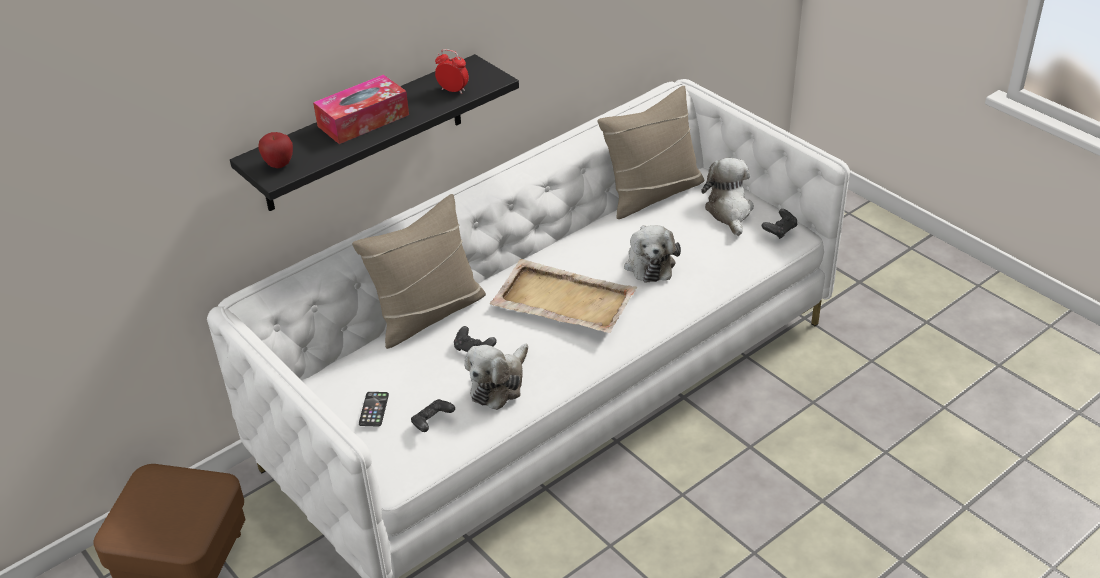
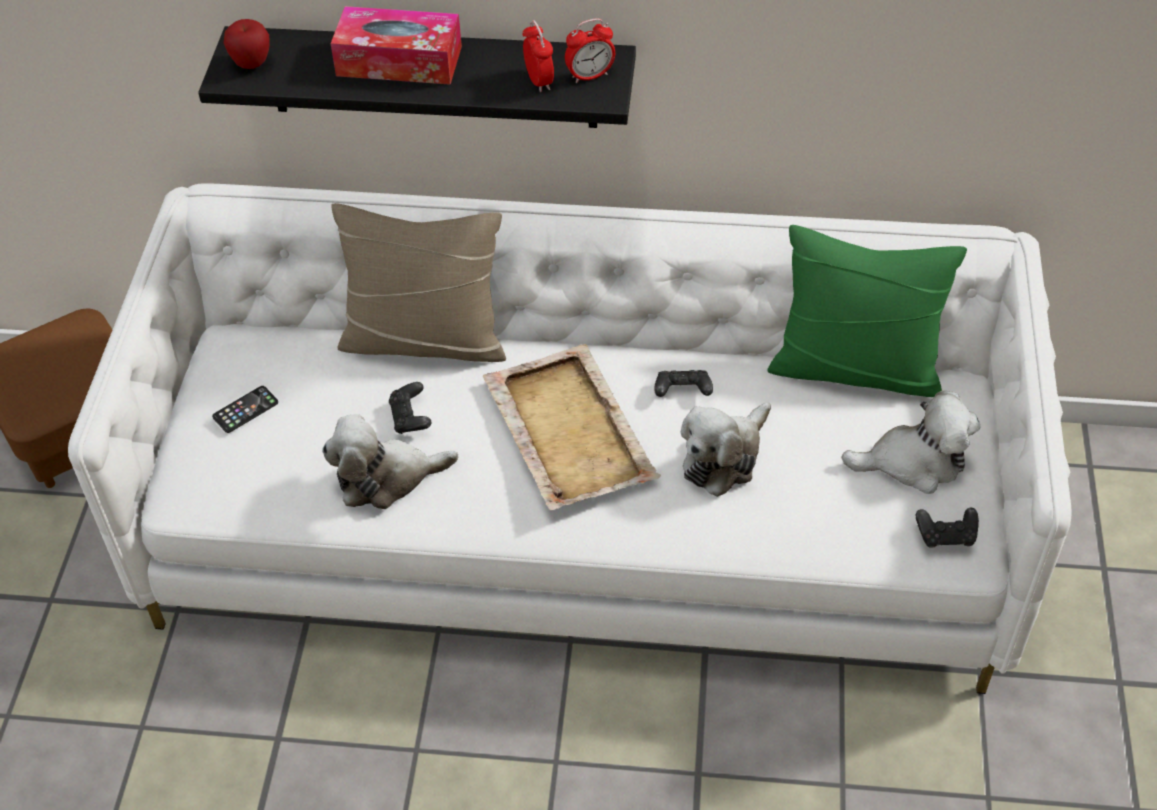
camera: 45 degrees right, 10 degrees up
(432, 422) = (275, 468): black game controller -> black game controller (682, 392)
(474, 75) = (590, 76): none -> alarm clock
(652, 194) = (855, 368): beige pillow -> green pillow
(729, 212) = (913, 462): plush toy -> plush toy turned 45 degrees clockwise

